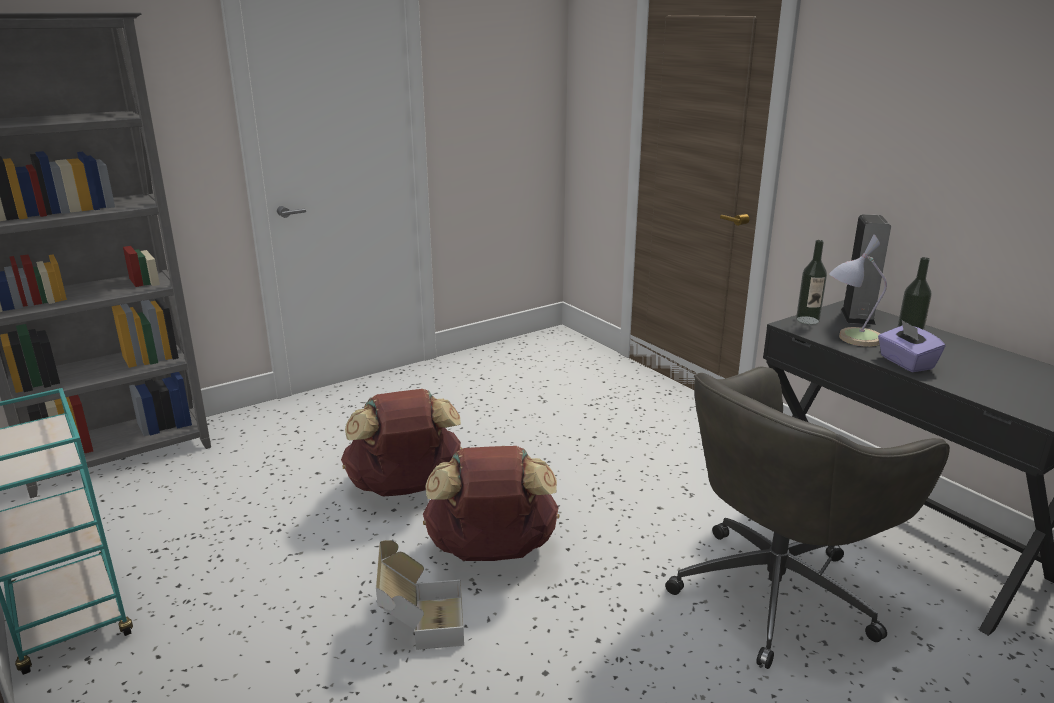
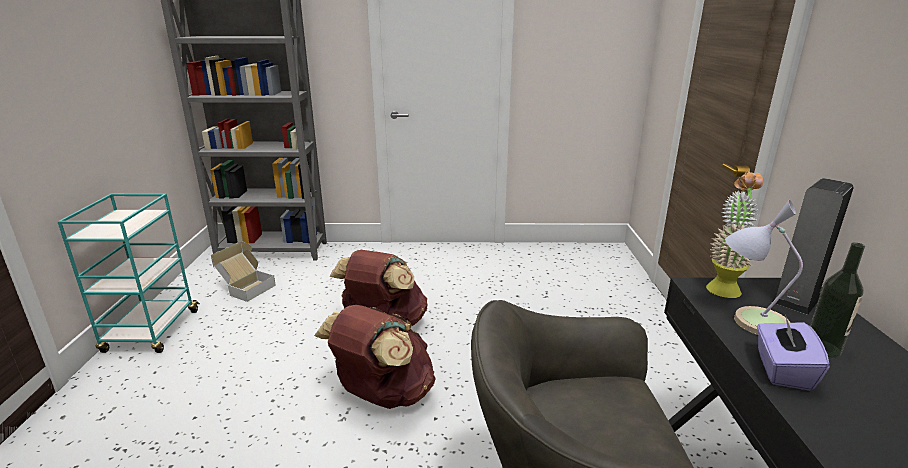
camera: 35 degrees right, 0 degrees up
(420, 624) = (285, 424): cardboard box -> cardboard box (246, 288)
(807, 320) = (723, 286): bottle -> potted plant

